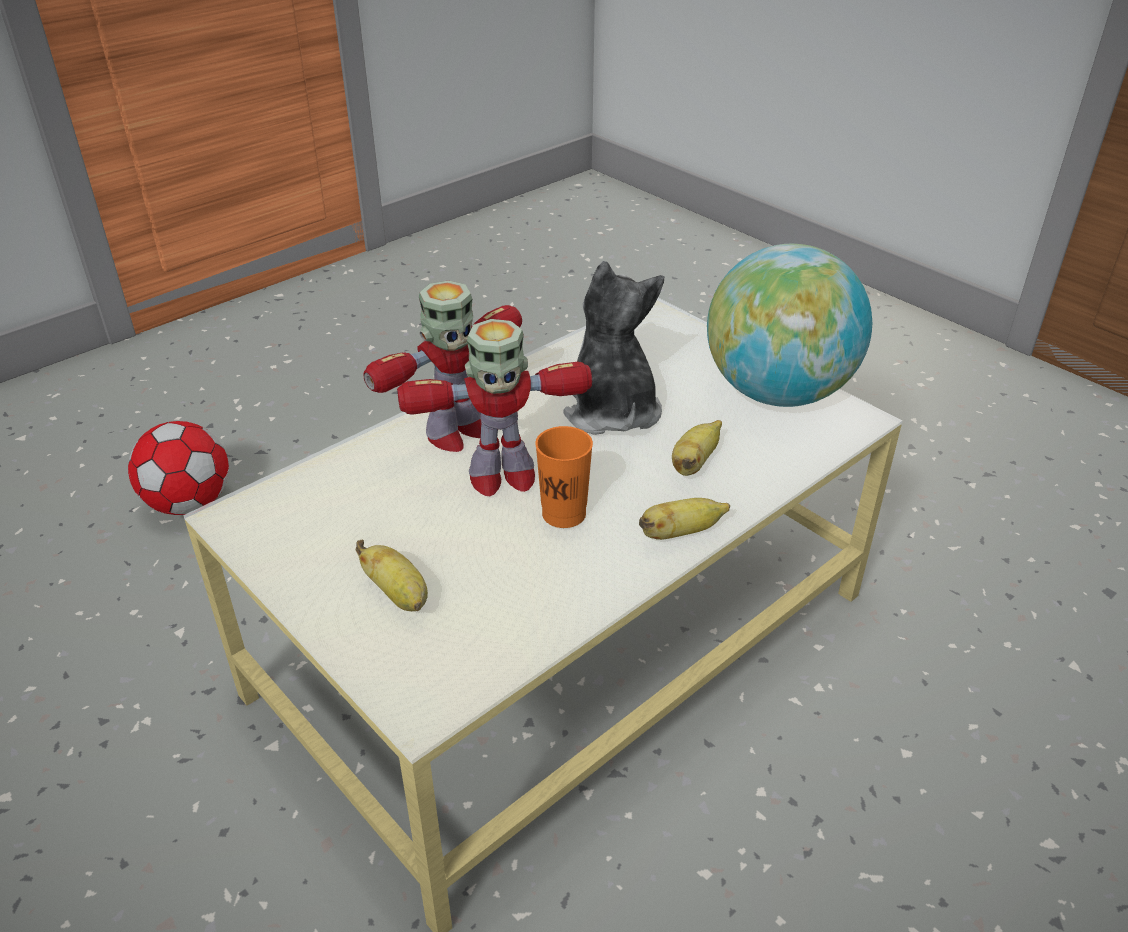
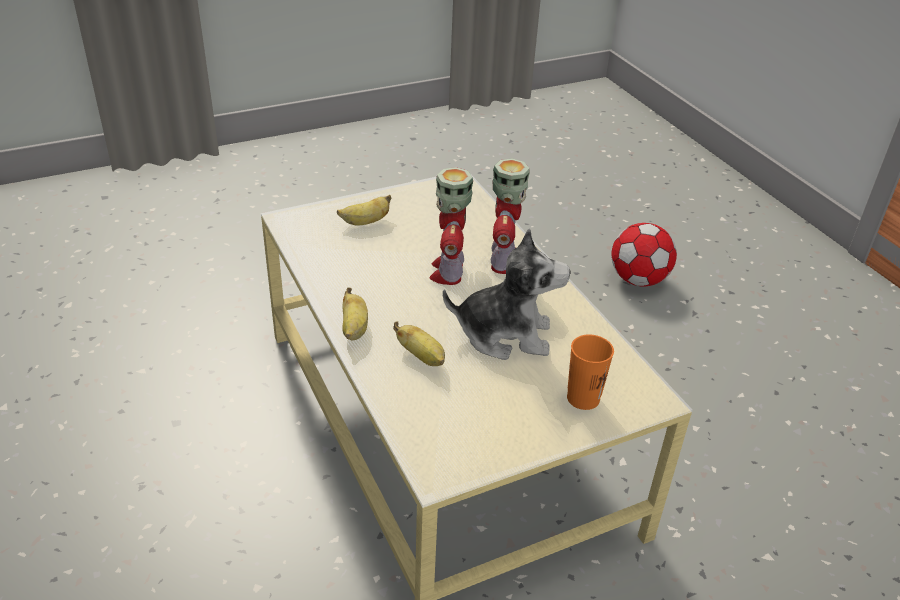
camera: 105 degrees right, 0 degrees up
(456, 433) = (504, 262): toy robot -> toy robot turned 150 degrees counterclockwise
(564, 514) = (399, 287): orange cup -> orange cup (583, 398)
(777, 392) = (495, 436): globe -> none

